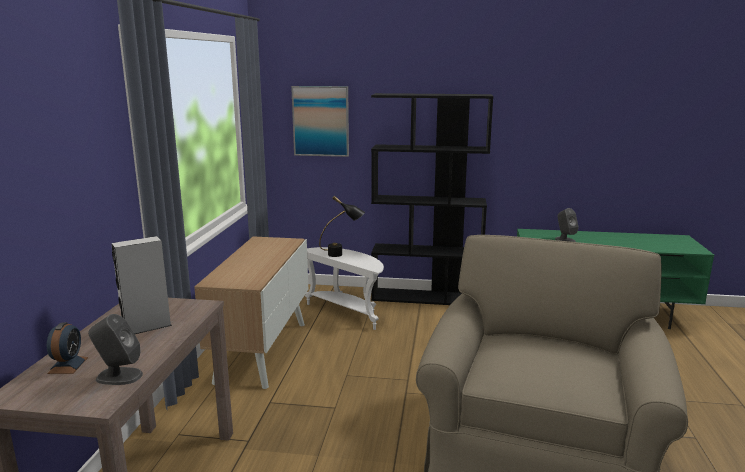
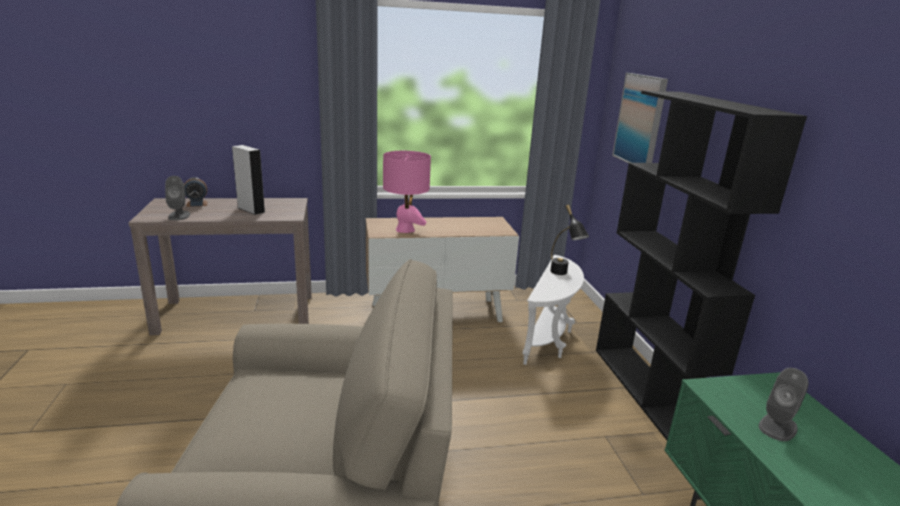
camera: 70 degrees right, 5 degrees up
(253, 273) = (405, 230): none -> pink table lamp

